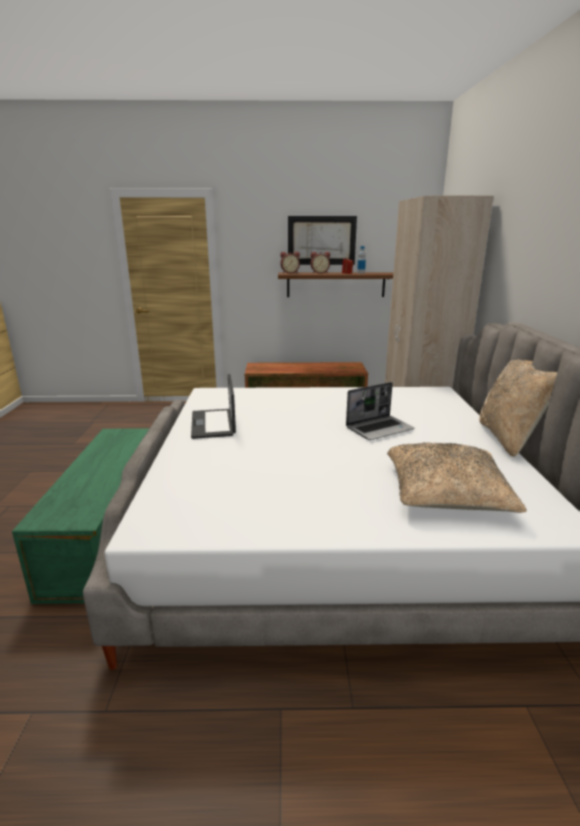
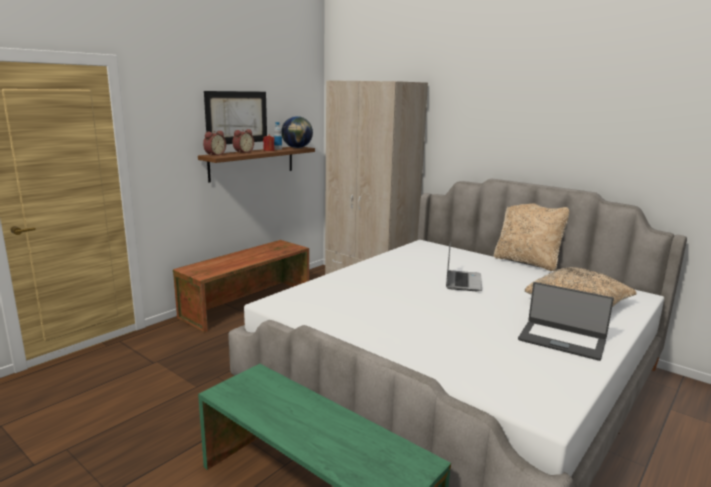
camera: 50 degrees left, 5 degrees down
(214, 424) = (361, 325): laptop -> laptop (562, 340)
(383, 273) = (297, 148): none -> globe

